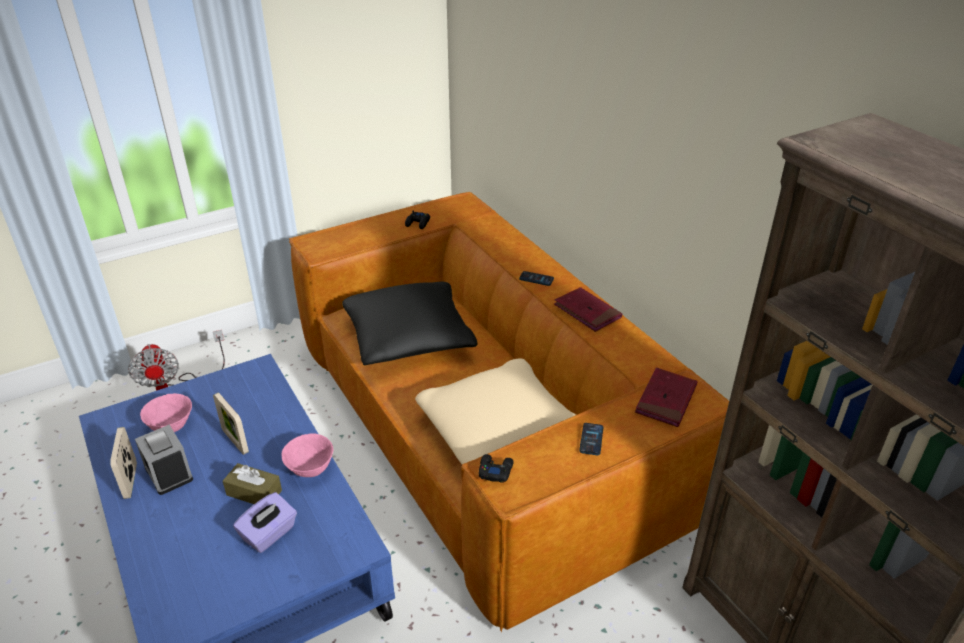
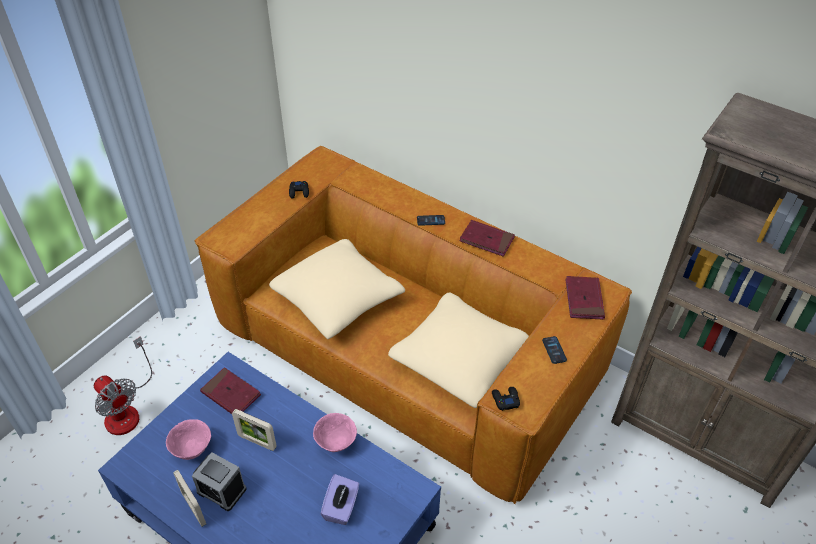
camera: 25 degrees left, 10 degrees up
(244, 391) = (231, 394): none -> red book
(254, 492) = (305, 479): brown tissue box -> none
(409, 338) = (337, 299): black pillow -> beige pillow

